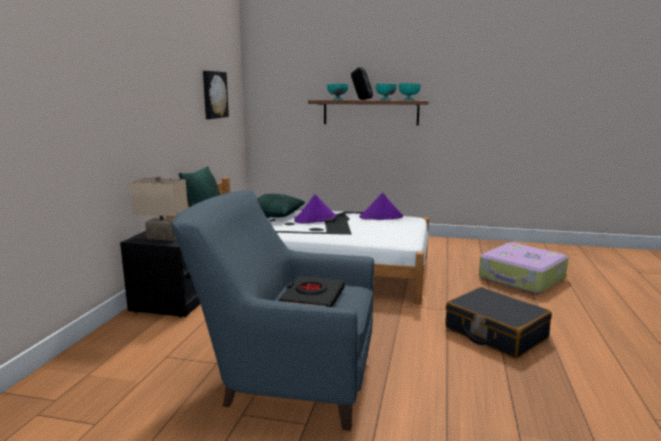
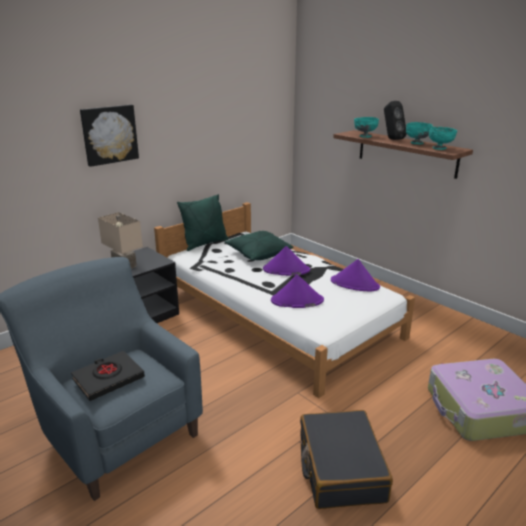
camera: 35 degrees right, 10 degrees up
(214, 95) = (240, 122): picture -> picture (109, 134)
(357, 232) = (297, 301): none -> purple hat

